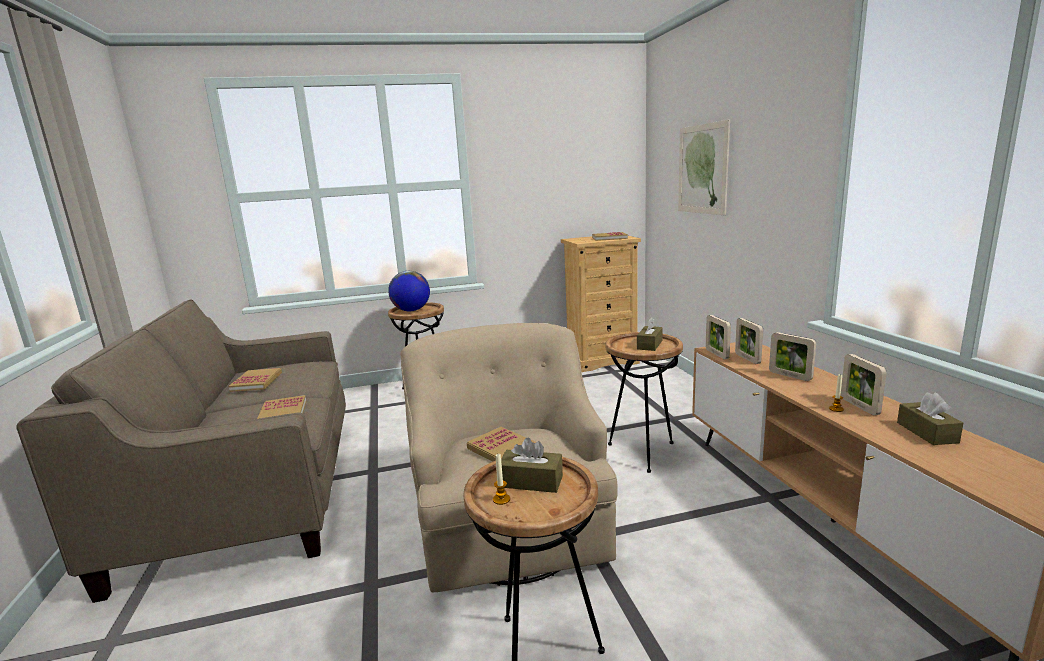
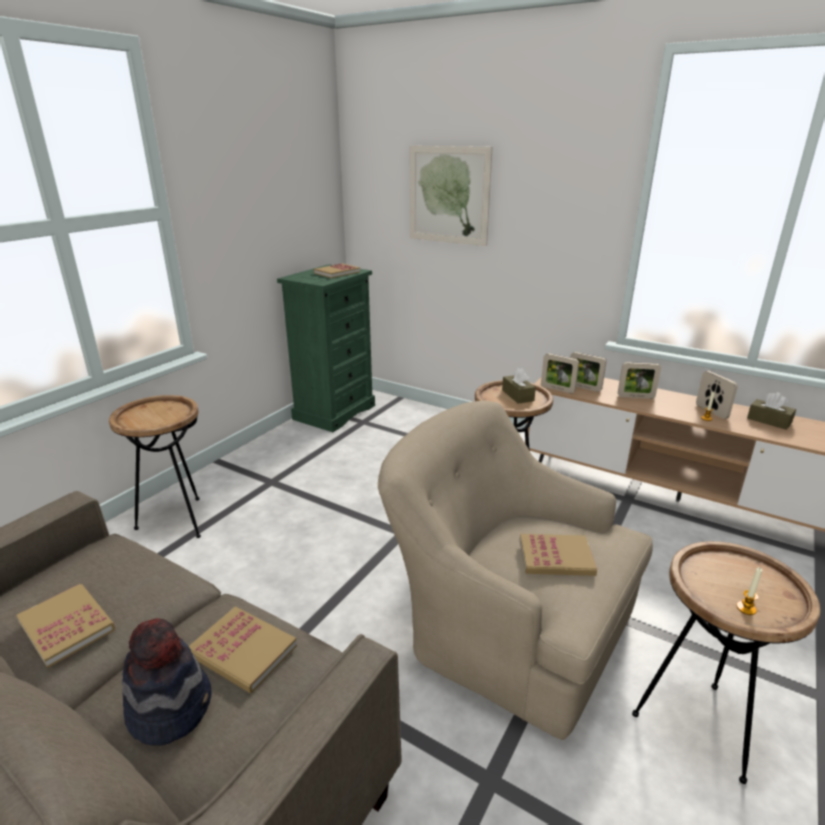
camera: 45 degrees left, 10 degrees up
(231, 419) = (171, 707): none -> hat
(411, 310) = (147, 416): globe -> none
(531, 481) = (726, 578): brown tissue box -> none
(602, 360) = (334, 412): beige dresser -> green dresser
(859, 406) = (711, 411): picture frame -> picture frame turned 150 degrees counterclockwise

